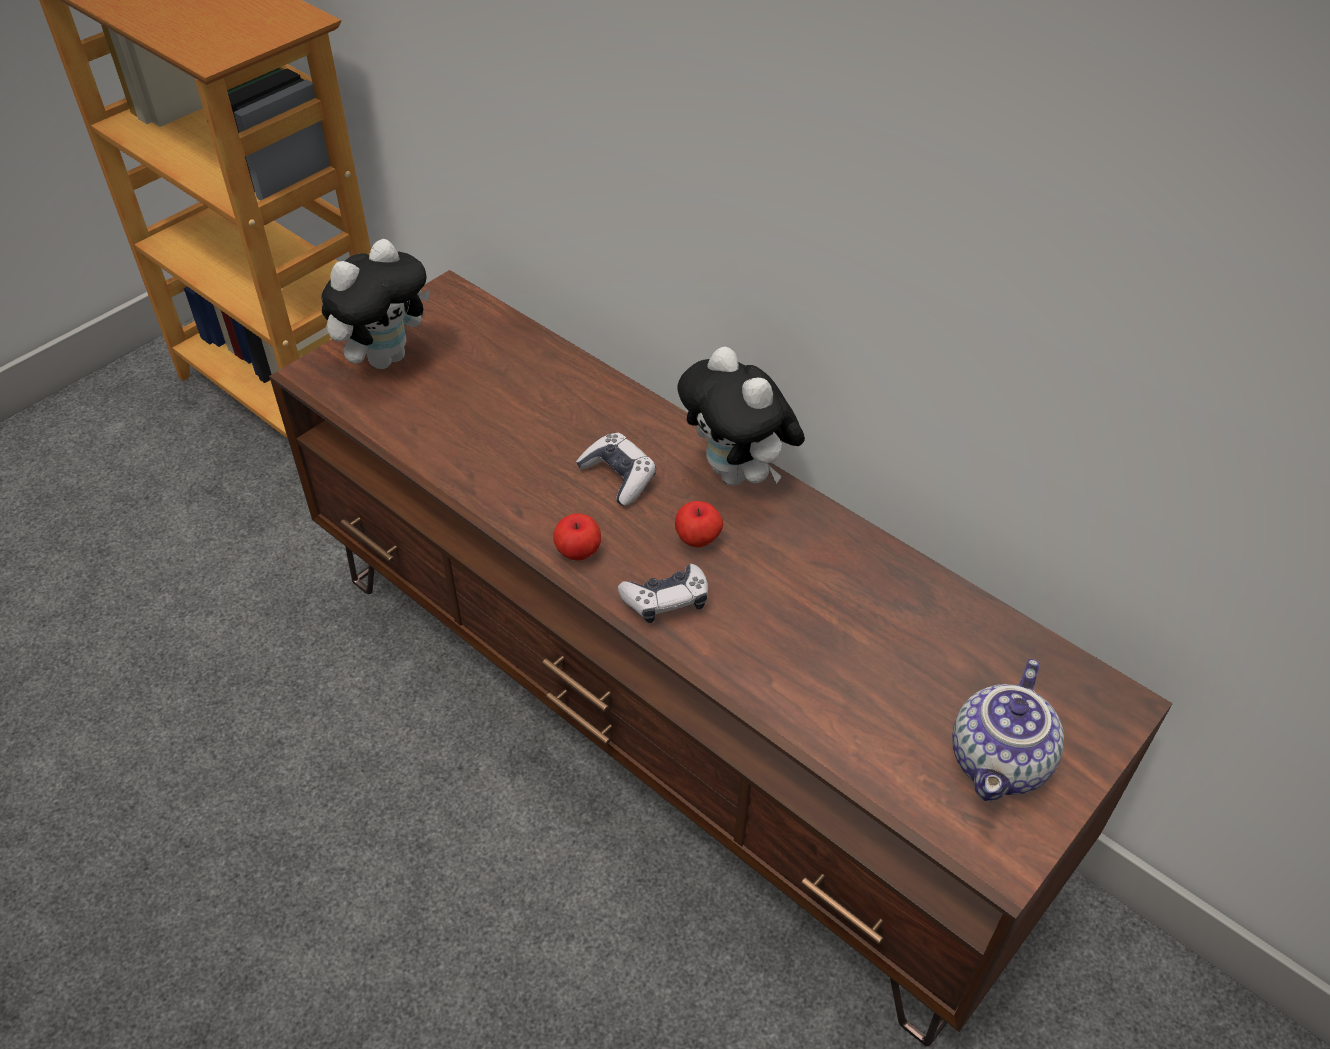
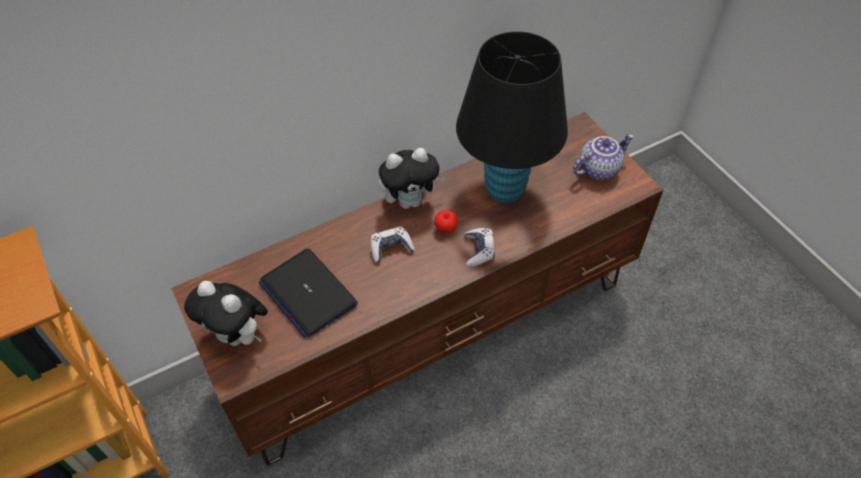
camera: 70 degrees left, 5 degrees up
(385, 357) = (238, 336): plush toy -> plush toy turned 150 degrees clockwise
(486, 404) = (307, 293): none -> laptop
(578, 551) = (435, 277): apple -> none
(841, 605) = (504, 190): none -> black table lamp
(1001, 763) = (598, 169): teapot -> teapot turned 75 degrees counterclockwise

